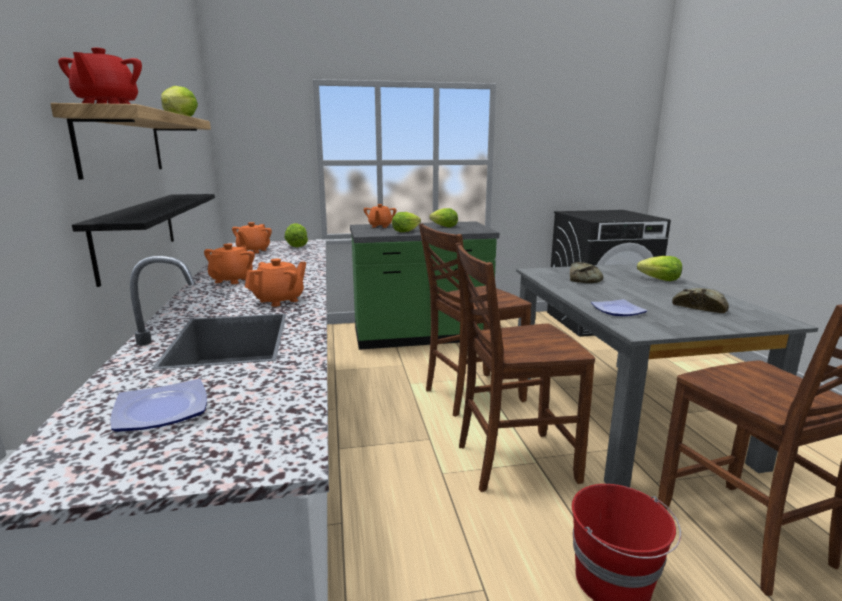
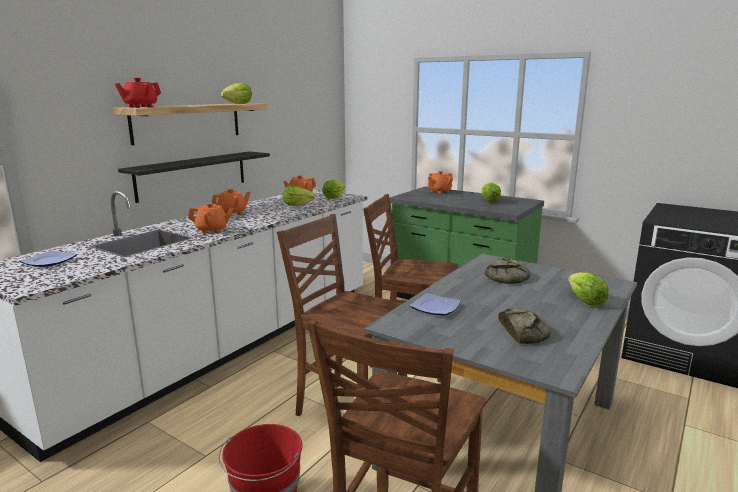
camera: 45 degrees right, 0 degrees up
(405, 231) = (440, 199): lettuce -> lettuce (297, 205)

